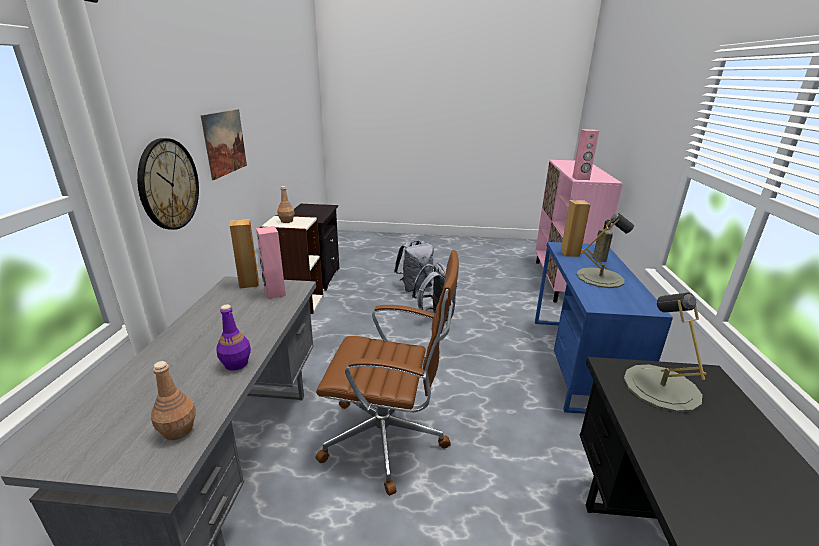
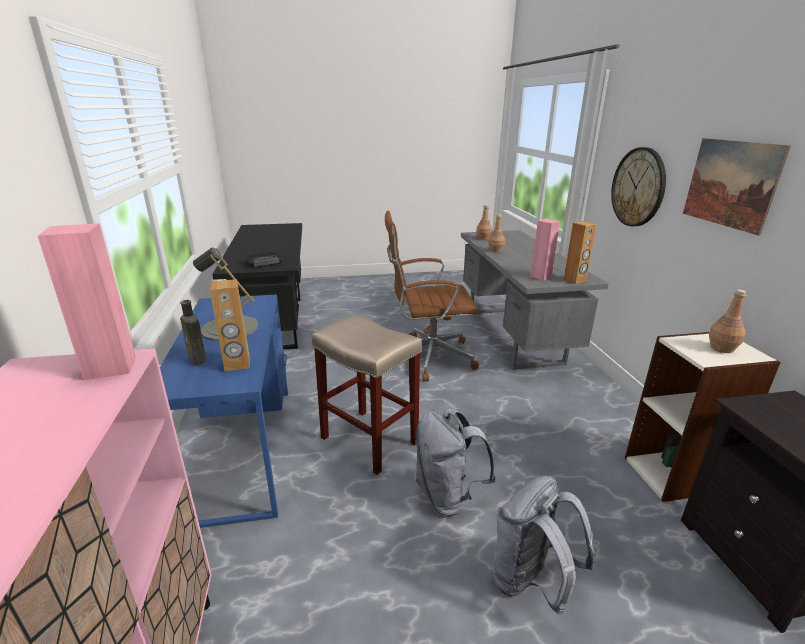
camera: 165 degrees right, 0 degrees up
(236, 364) = (495, 250): purple bottle -> brown bottle
(478, 351) = (370, 440): none -> beige stool
(661, 387) = (264, 263): grey table lamp -> radio

